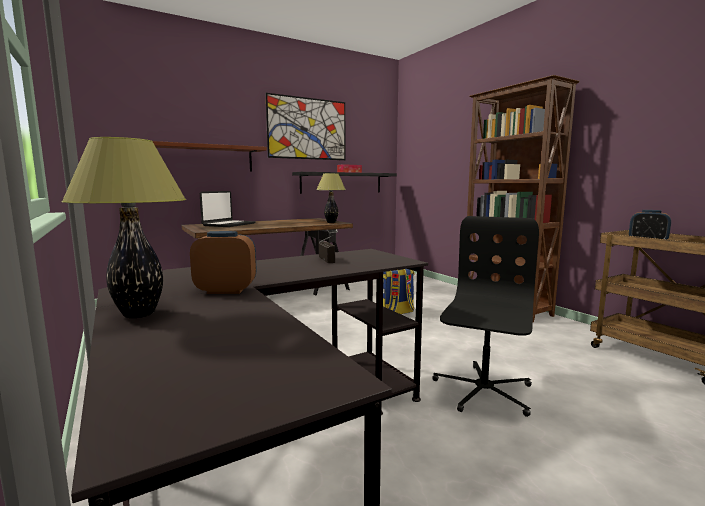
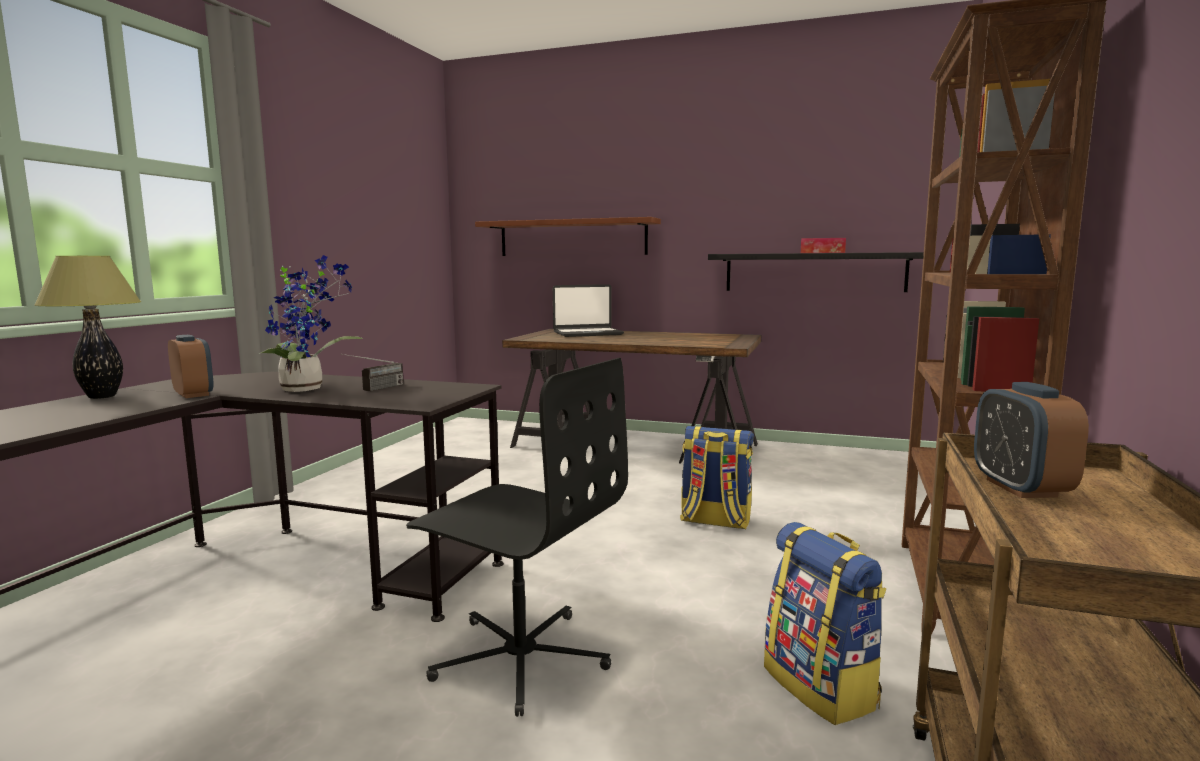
camera: 50 degrees right, 0 degrees up
(285, 269) = (307, 388): none -> potted plant
(307, 128) = (747, 178): picture -> none
(331, 222) = (720, 344): table lamp -> none
(483, 390) = (520, 657): black office chair -> black office chair turned 45 degrees clockwise
(555, 347) = (822, 687): none -> backpack

